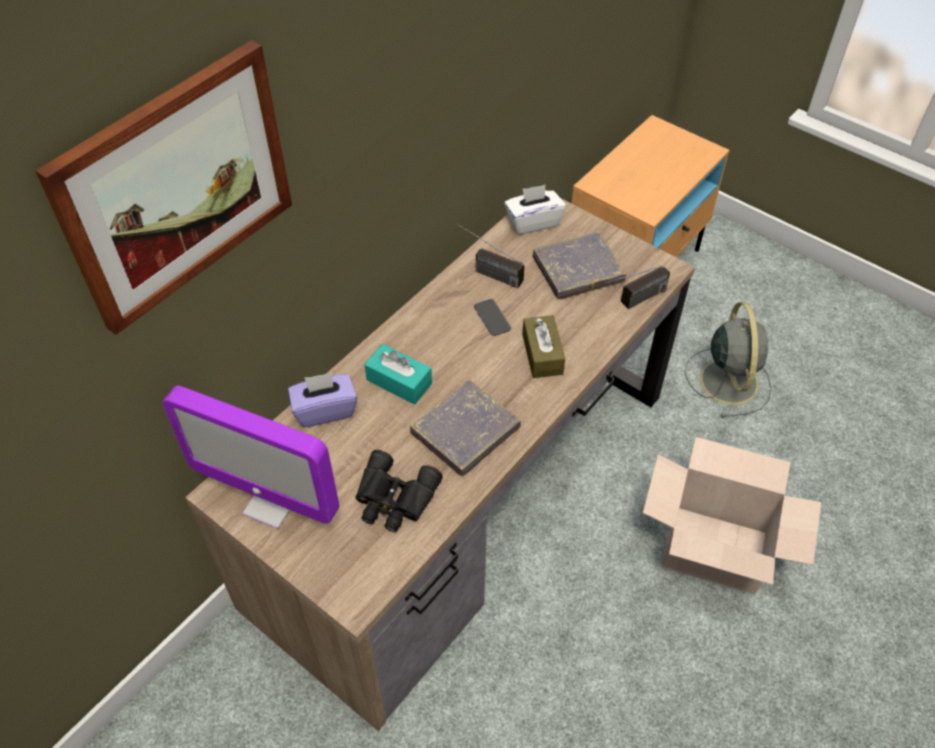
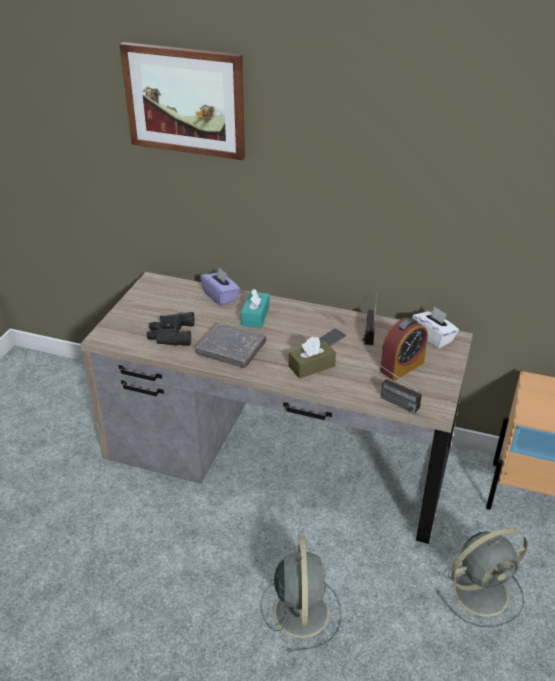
camera: 70 degrees right, 15 degrees down
(272, 503) = (151, 296): monitor -> none
(578, 270) = (402, 367): grey book -> alarm clock
(713, 550) = (301, 610): cardboard box -> grey fan

